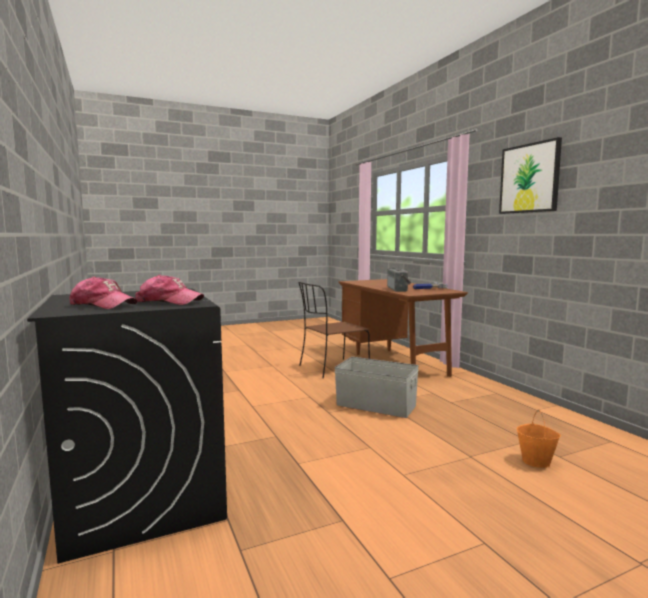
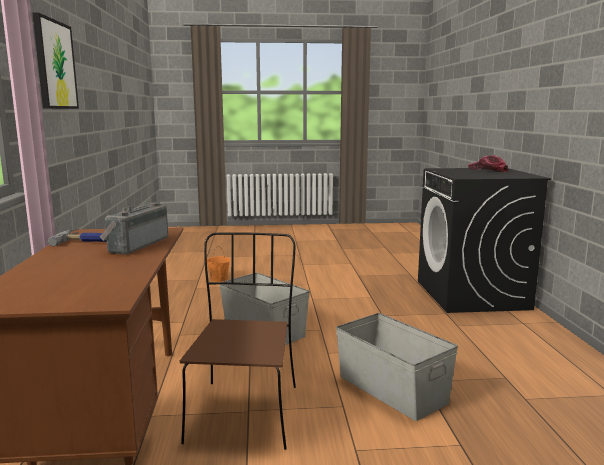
camera: 160 degrees left, 5 degrees up
(169, 302) = (454, 170): cap -> none
(259, 384) = (392, 389): none -> grey storage box
(332, 369) = (244, 411): brown chair -> brown chair turned 75 degrees counterclockwise

